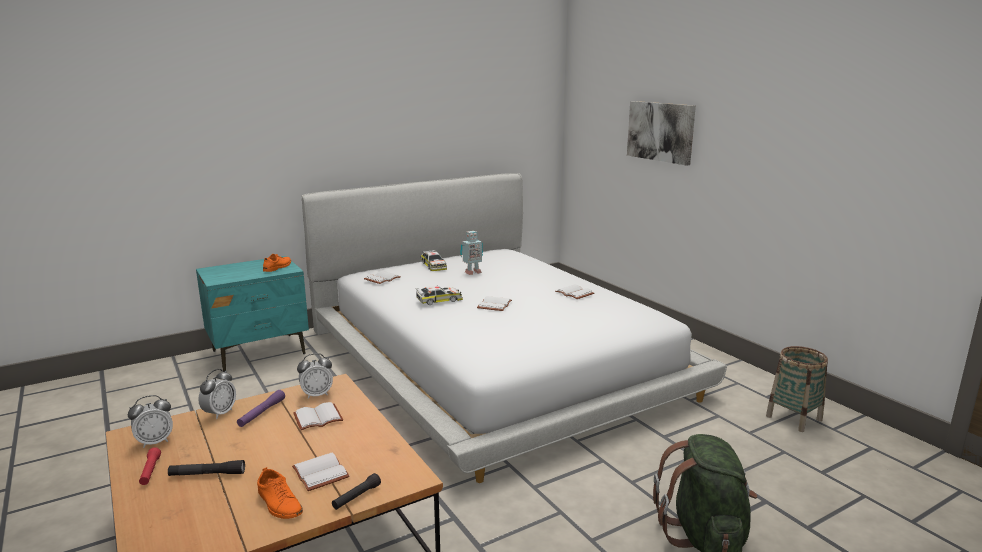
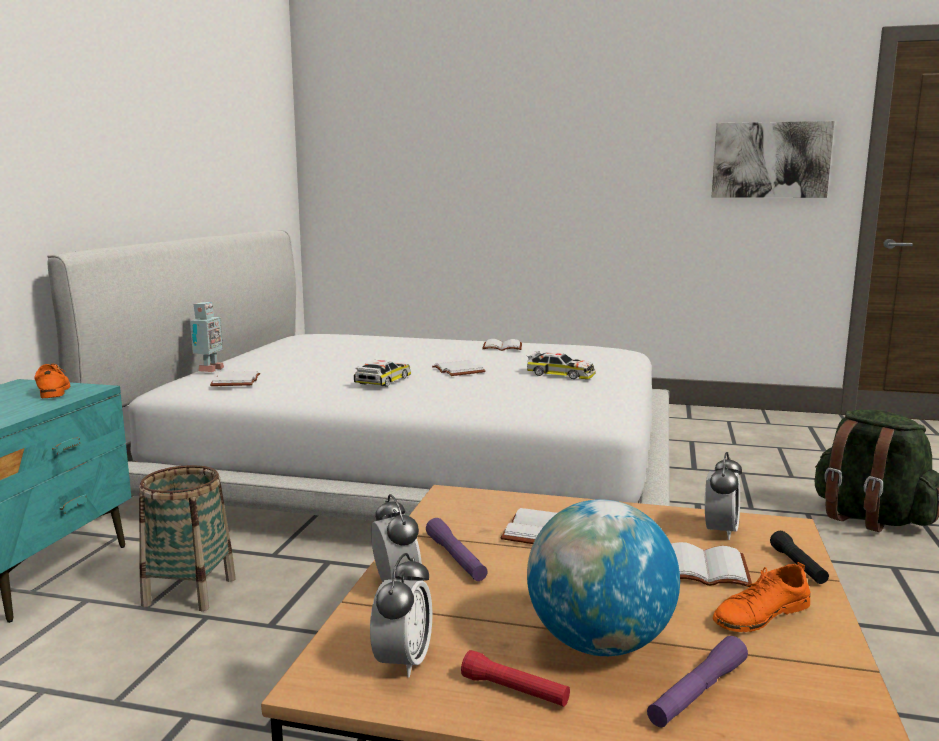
camera: 45 degrees left, 5 degrees down
(182, 510) = (697, 693): none -> purple flashlight
(207, 474) = (599, 644): black flashlight -> globe
(279, 503) = (760, 614): orange shoe -> orange shoe turned 150 degrees clockwise
(317, 394) = (465, 514): alarm clock -> alarm clock (720, 531)
(434, 265) = (267, 358): toy car -> toy car (561, 374)
(472, 272) = (339, 354): toy robot -> toy robot (208, 370)
(660, 131) = (474, 160): picture -> picture (770, 160)
(794, 418) = (735, 425): basket -> basket (190, 592)

